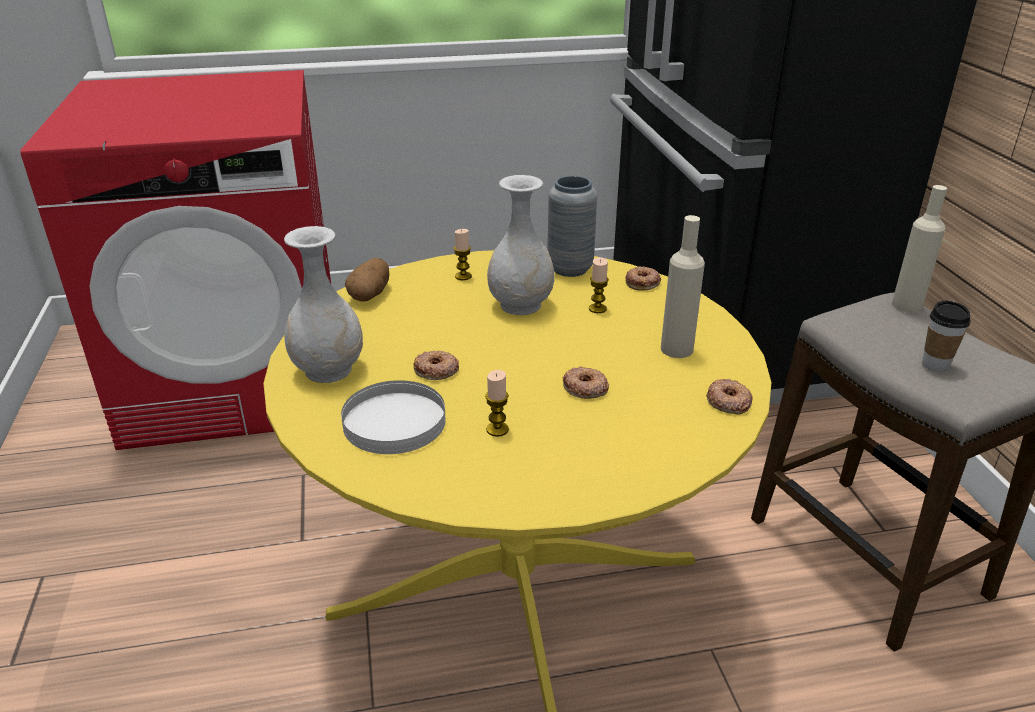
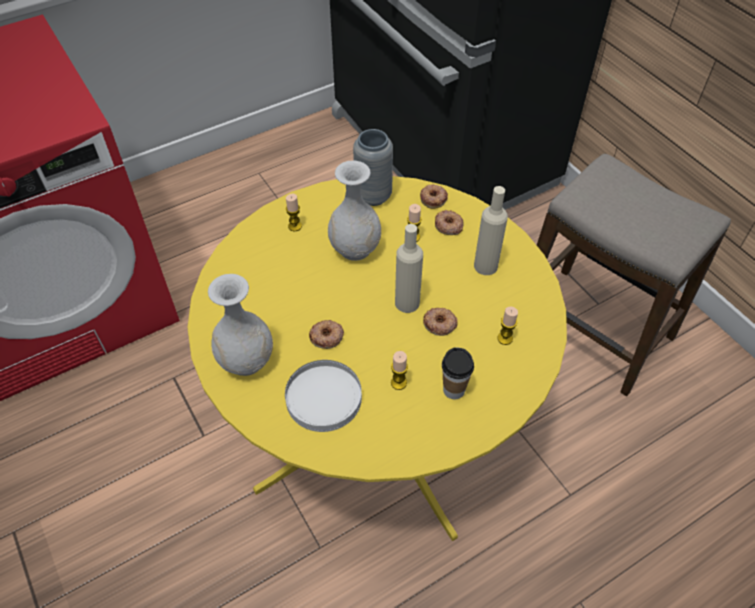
camera: 20 degrees left, 20 degrees up
(370, 294) = (232, 267): potato -> none
(665, 419) = (505, 338): none -> candle
(728, 401) = (538, 309): donut -> donut (448, 225)
(907, 305) = (615, 168): beige bottle -> beige bottle (407, 303)
(935, 365) = (648, 225): cup -> cup (454, 390)

